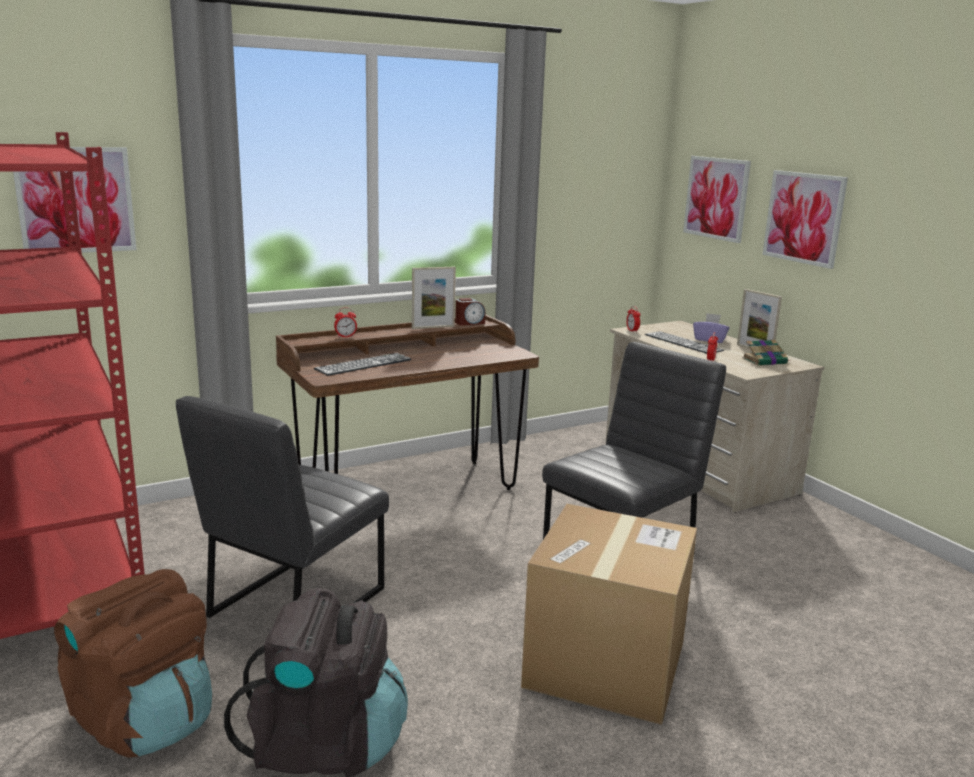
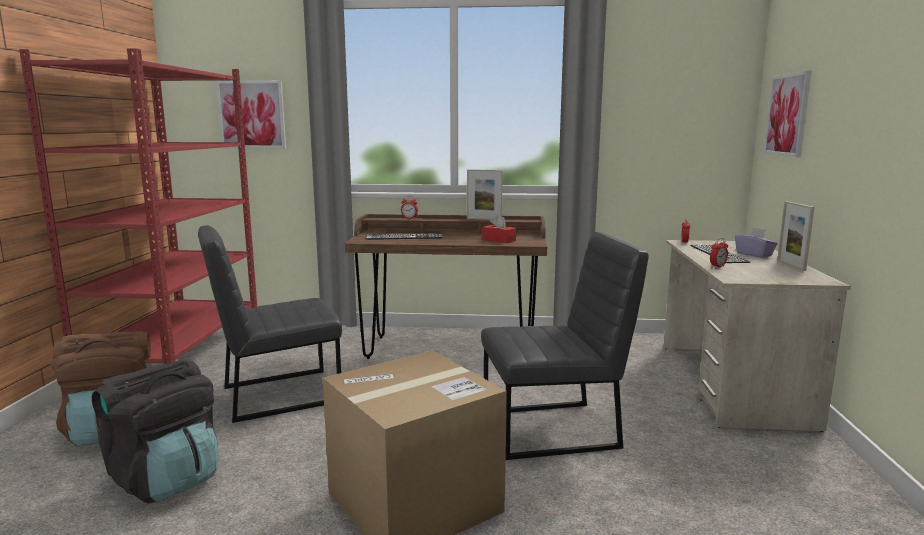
camera: 35 degrees right, 5 degrees down
(469, 323) = (519, 219): alarm clock -> none
(477, 354) = (499, 240): none -> red tissue box
(765, 361) = (782, 274): book -> none
(804, 218) = (846, 120): picture -> none

